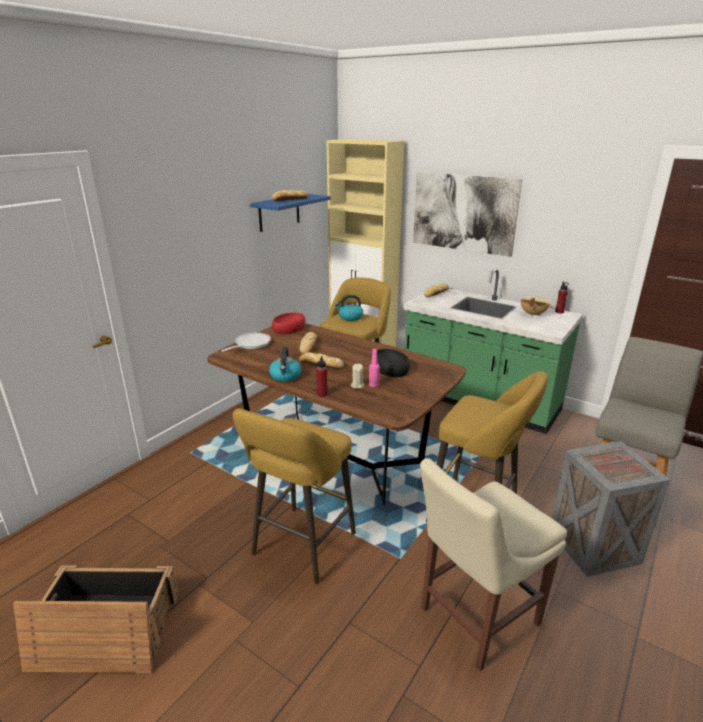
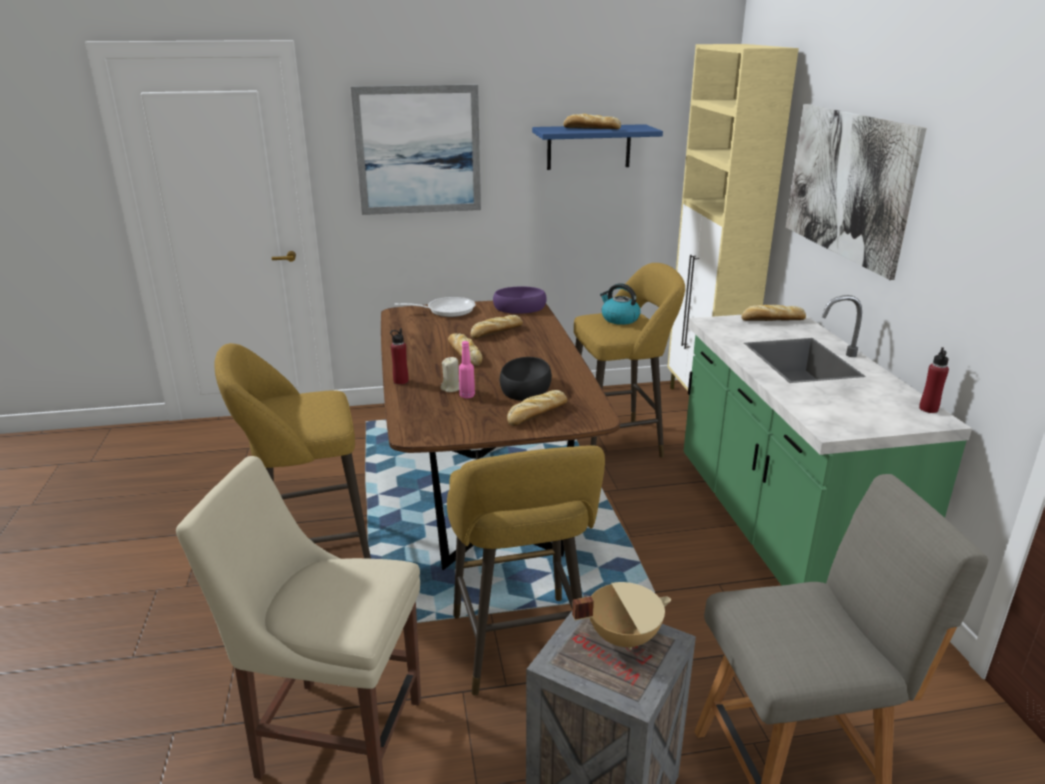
camera: 45 degrees right, 0 degrees up
(105, 631) = (111, 522): crate -> none
(186, 231) = (418, 150): none -> picture
(285, 376) = (408, 351): kettle -> none
(289, 328) = (520, 307): red bowl -> purple bowl
(424, 379) = (536, 414): none -> bread
(532, 314) = (862, 395): beige cooking pot -> beige cooking pot (622, 636)

